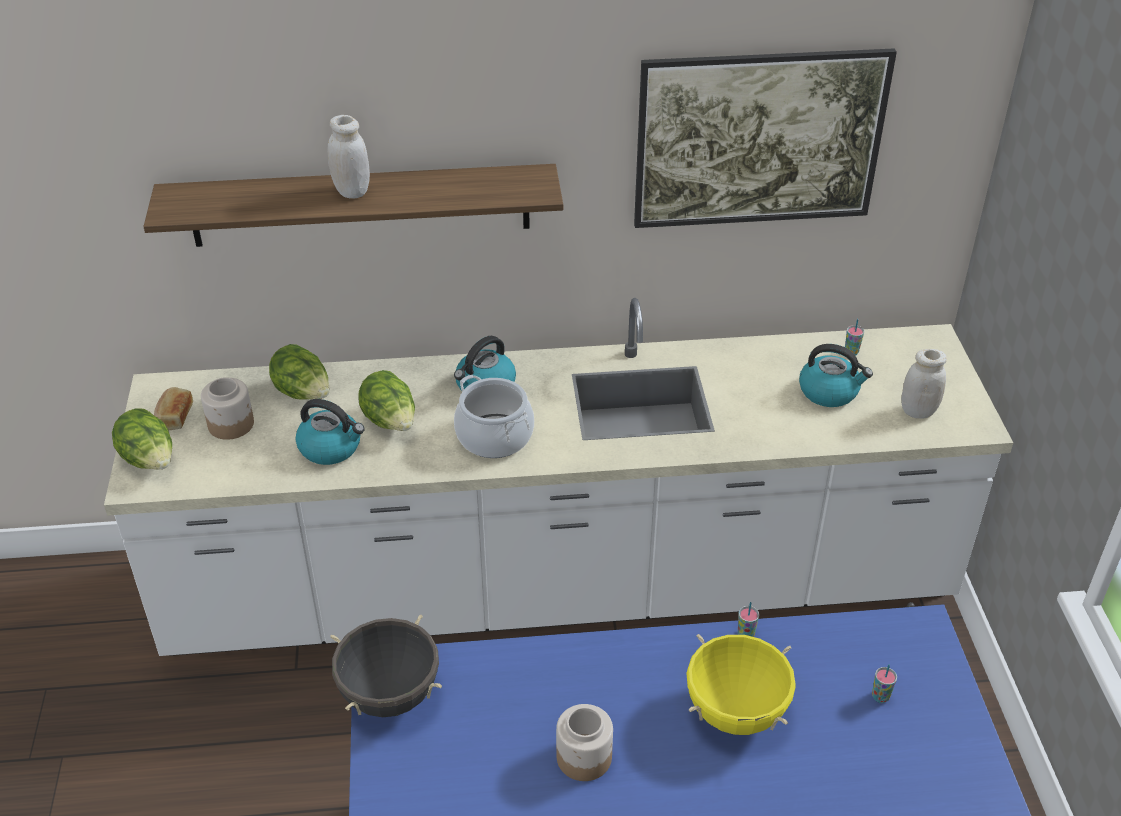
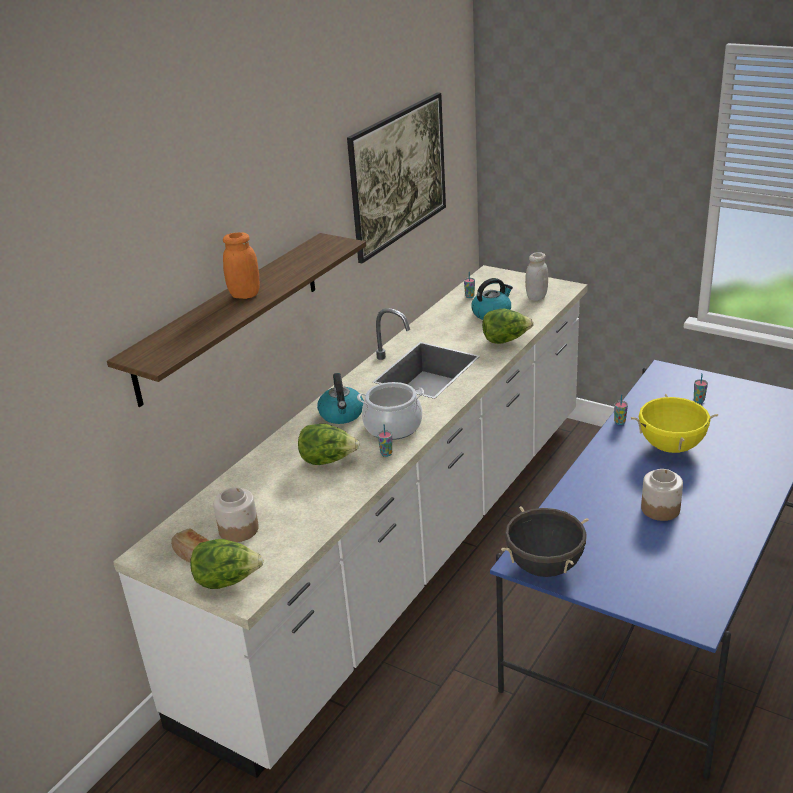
camera: 50 degrees left, 10 degrees down
(304, 394) = (250, 487): lettuce -> lettuce (506, 340)
(331, 447) = (321, 493): kettle -> none
(352, 191) = (245, 295): white jar -> orange jar
(438, 458) = (386, 454): none -> cup

